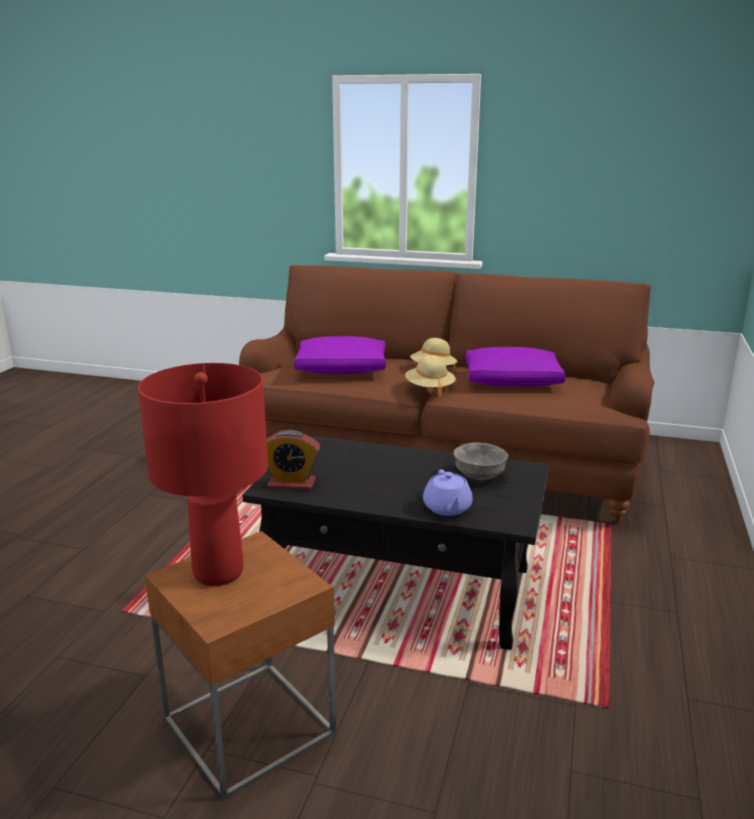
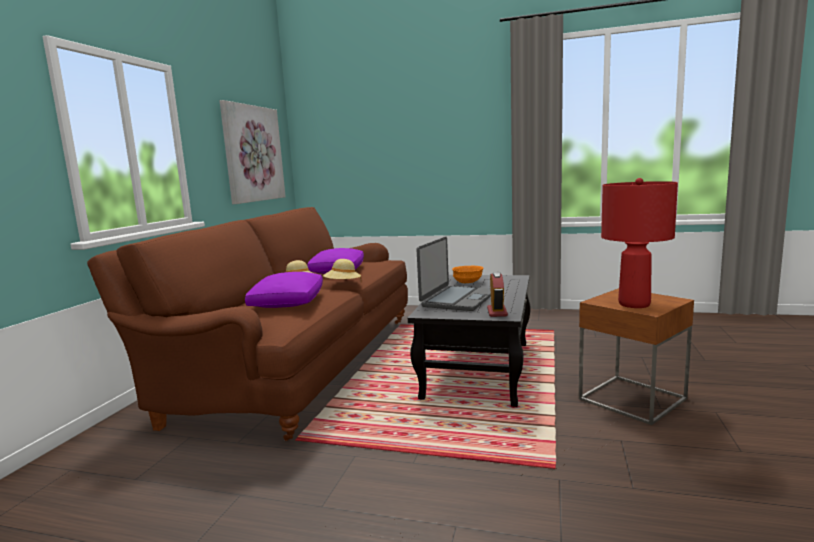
camera: 90 degrees left, 10 degrees down
(369, 463) = (458, 299): none -> laptop
(447, 508) = (510, 285): purple teapot -> none
(478, 476) = (467, 282): grey bowl -> orange bowl
(634, 182) = (253, 154): none -> picture

